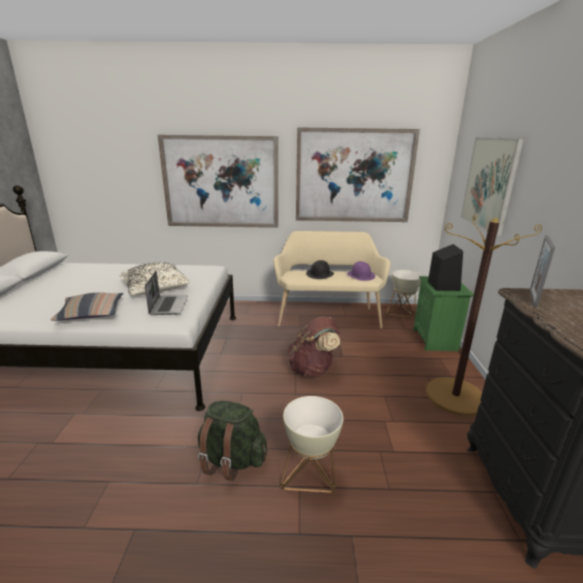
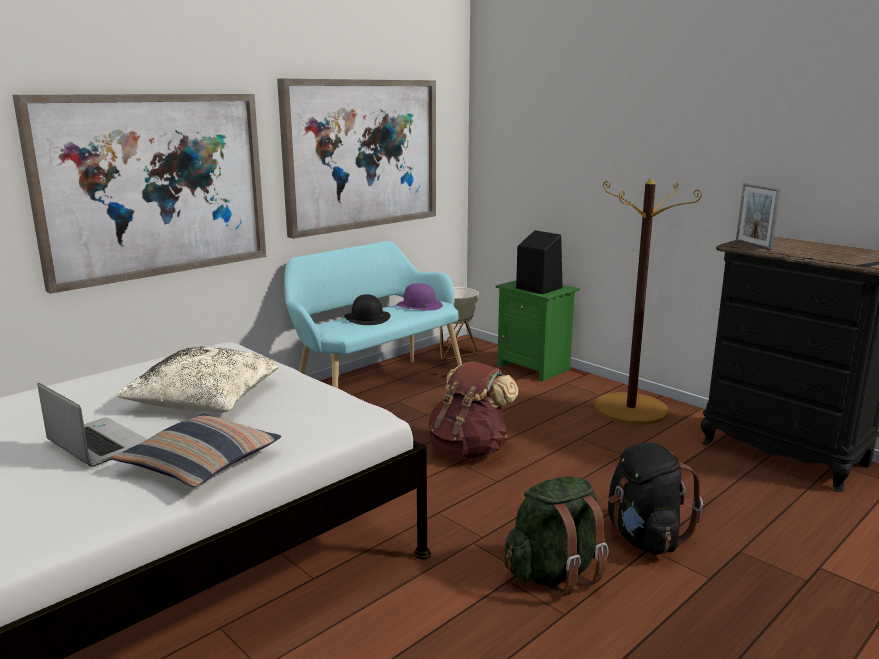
camera: 45 degrees left, 5 degrees down
(168, 305) = (308, 405): laptop -> laptop (96, 444)
(309, 478) = (644, 537): planter -> black backpack
(328, 315) = (375, 387): beige bench -> turquoise bench
(489, 183) = (564, 147): picture -> none

